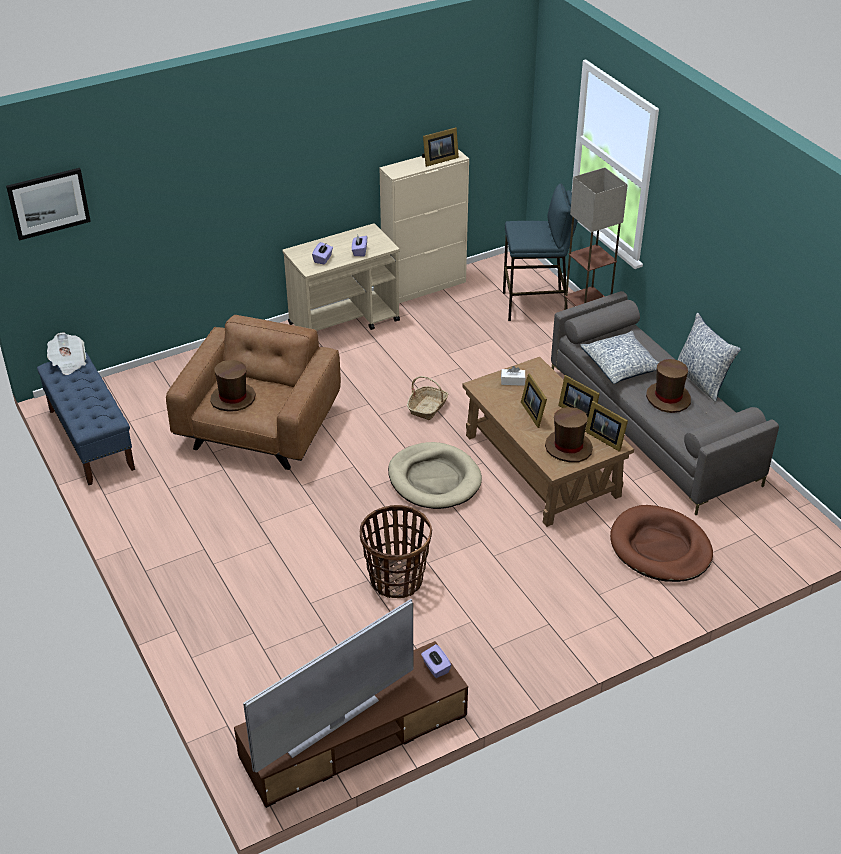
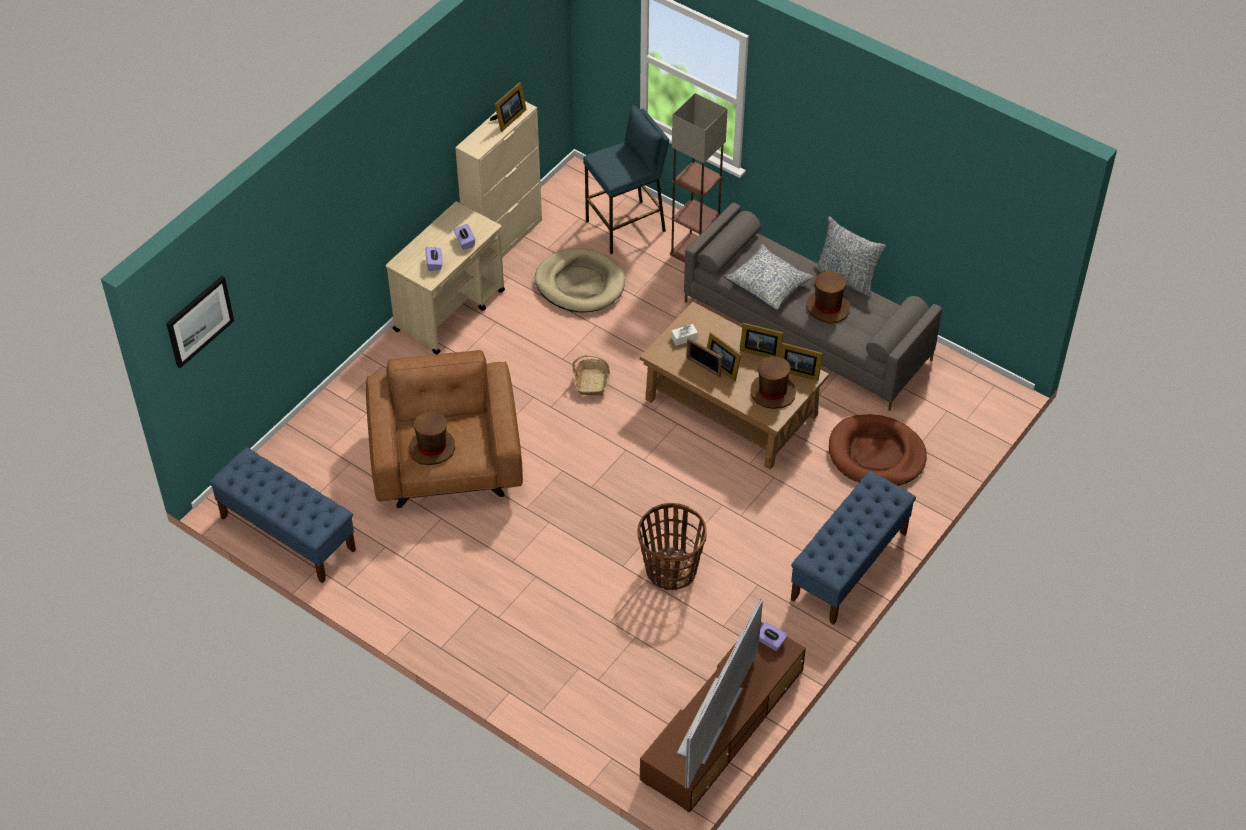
camera: 25 degrees left, 10 degrees up
(68, 362) = (241, 466): newspaper -> none
(434, 479) = (644, 457): beige dog bed -> beige dog bed (580, 284)
(515, 408) = (703, 367): none -> picture frame
(573, 637) = (849, 566): none -> blue bench

